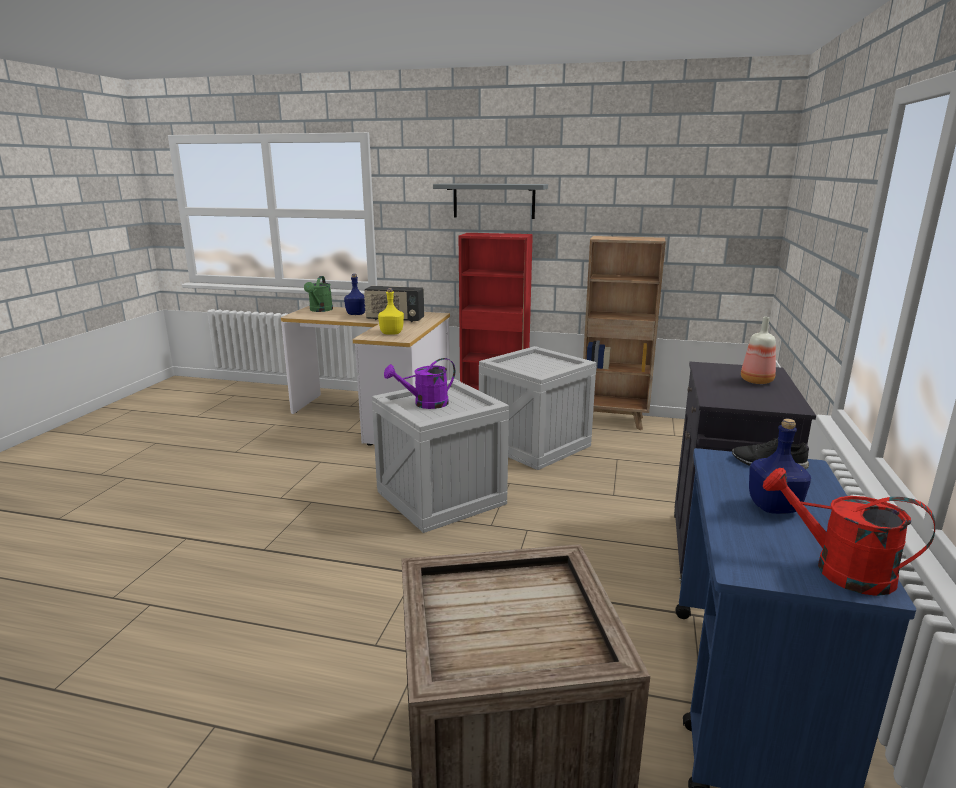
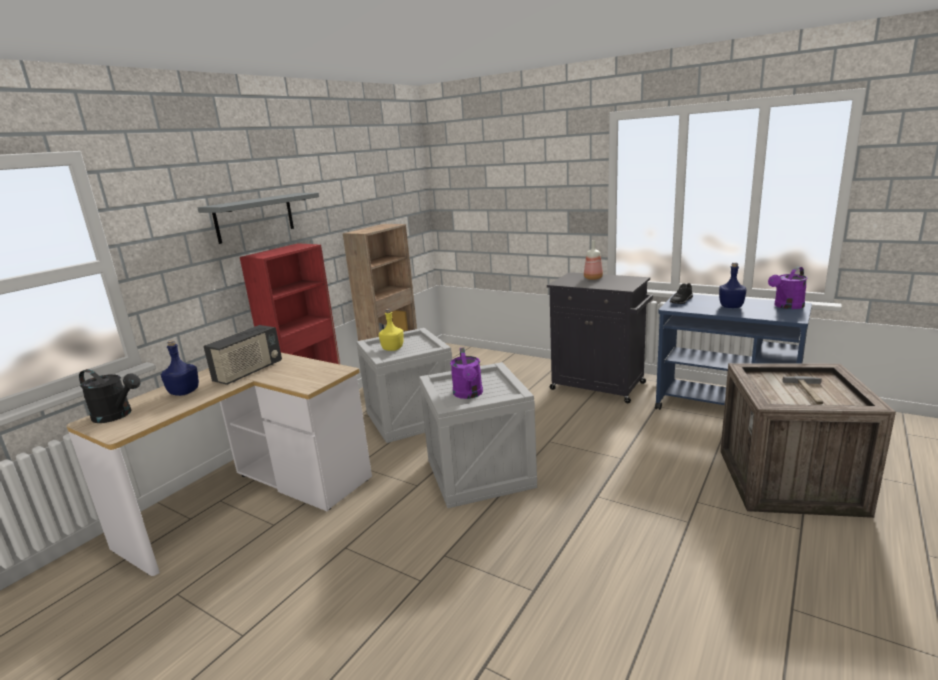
camera: 70 degrees left, 0 degrees up
(320, 310) = (117, 415): green watering can -> black watering can
(392, 333) = (311, 374): yellow bottle -> yellow bottle (393, 348)
(498, 625) = (810, 392): none -> hammer
(839, 569) = (786, 306): red watering can -> purple watering can

